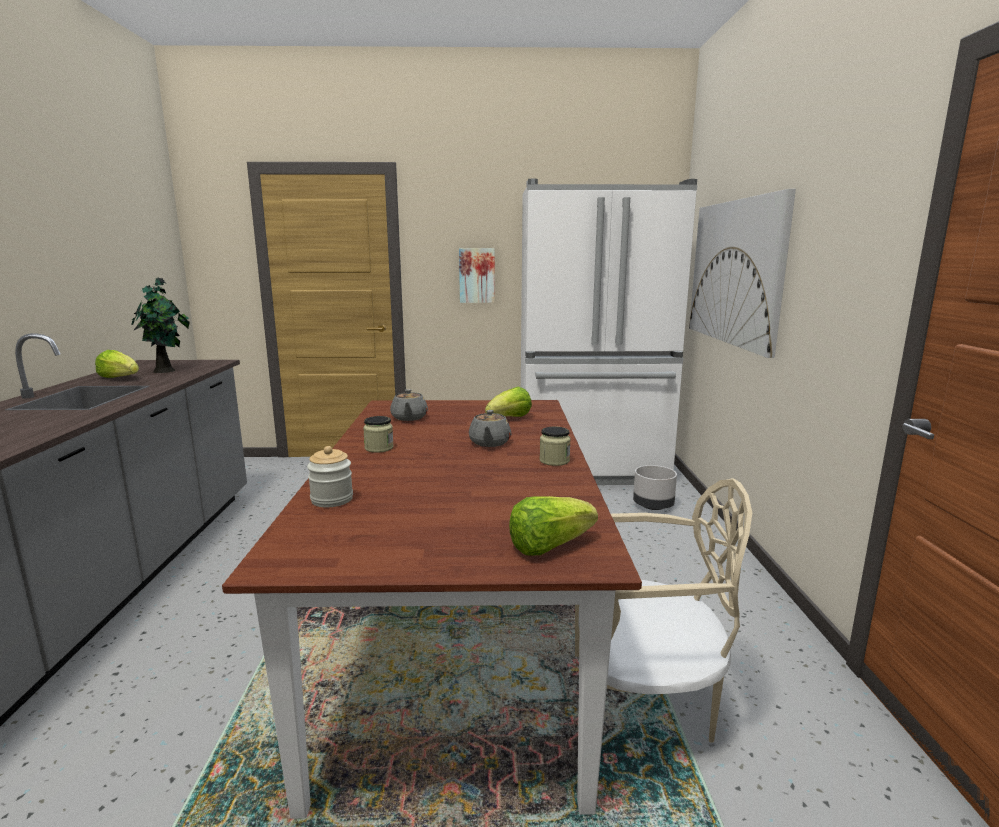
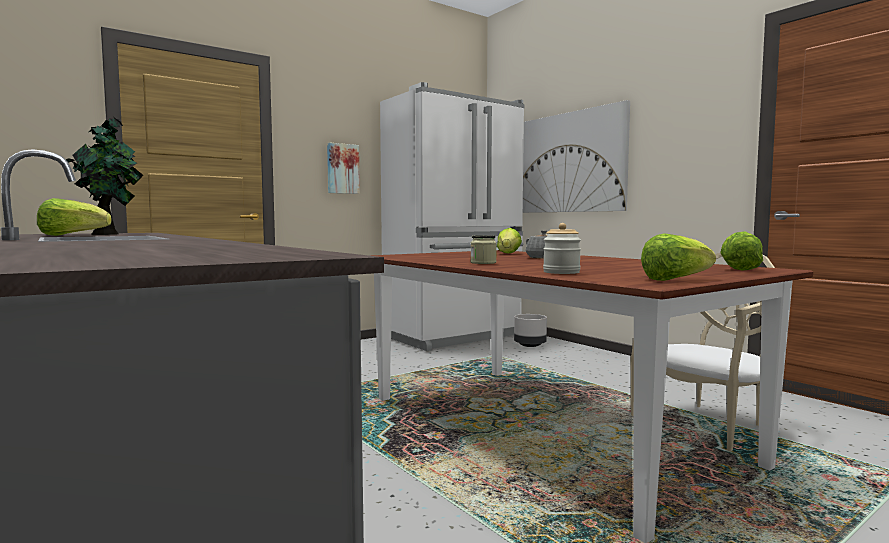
camera: 35 degrees left, 10 degrees down
(334, 559) = (675, 280): none -> lettuce
(409, 418) = (437, 257): grey teapot -> none
(554, 461) = (611, 258): jar -> none

